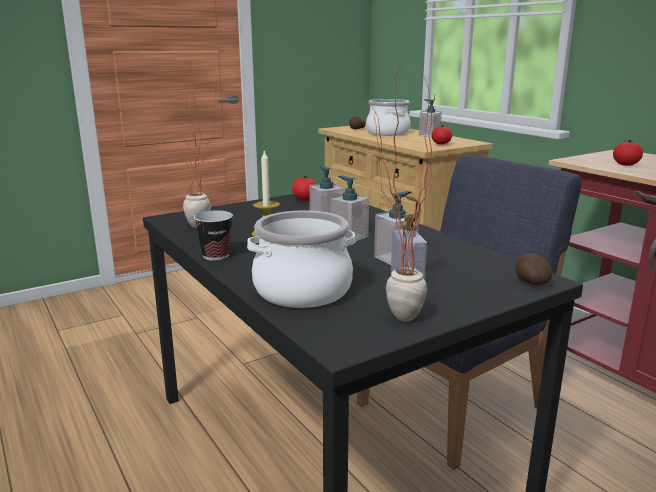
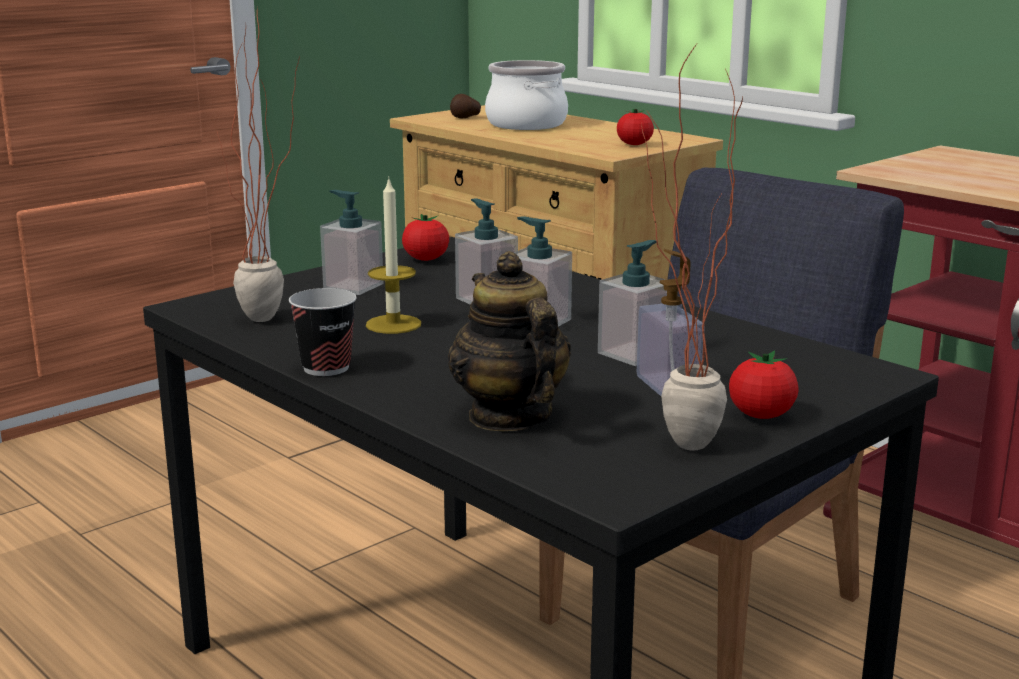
camera: 10 degrees left, 0 degrees up
(303, 291) = (509, 416): cooking pot -> teapot
(429, 136) = (604, 128): soap dispenser -> soap dispenser (353, 286)
(530, 282) = (860, 378): potato -> none
(625, 165) = (962, 176): tomato -> tomato (761, 415)

